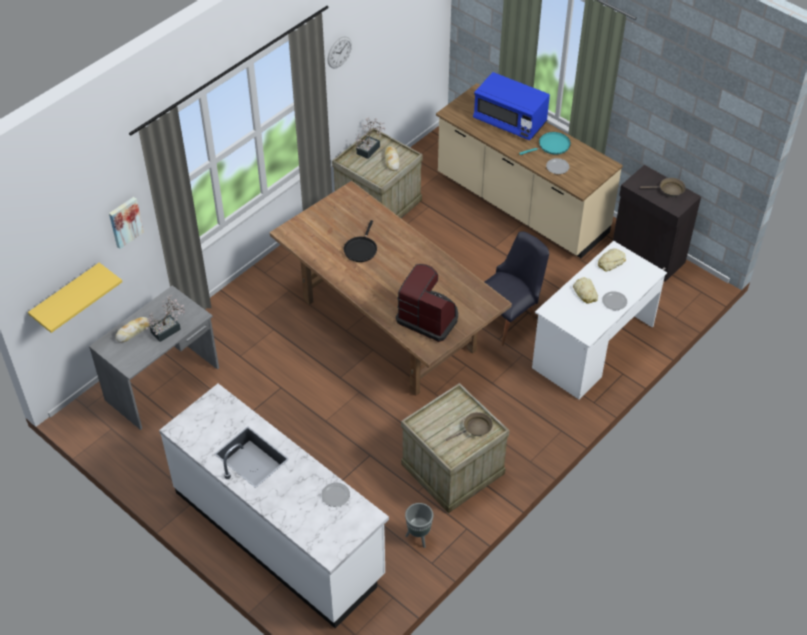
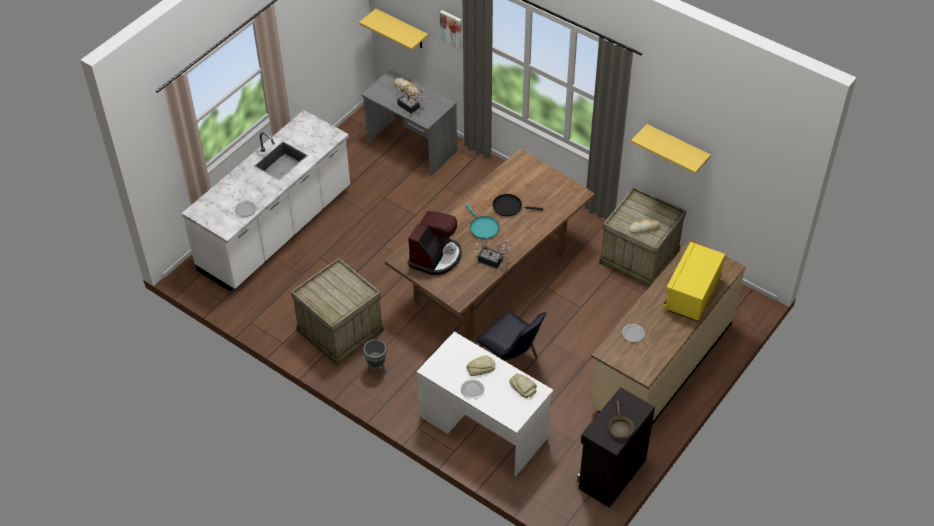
camera: 85 degrees right, 0 degrees up
(339, 52) = (661, 110): wall clock -> none
(357, 73) = (677, 147): none -> yellow shelf
(370, 148) = (657, 212): potted plant -> potted plant (493, 261)
(418, 537) = (274, 313): grey planter -> grey planter (376, 369)
(475, 428) = (334, 305): brown frying pan -> none
(510, 121) = (692, 294): blue microwave -> yellow microwave
(551, 146) = (663, 328): turquoise frying pan -> turquoise frying pan (483, 227)

